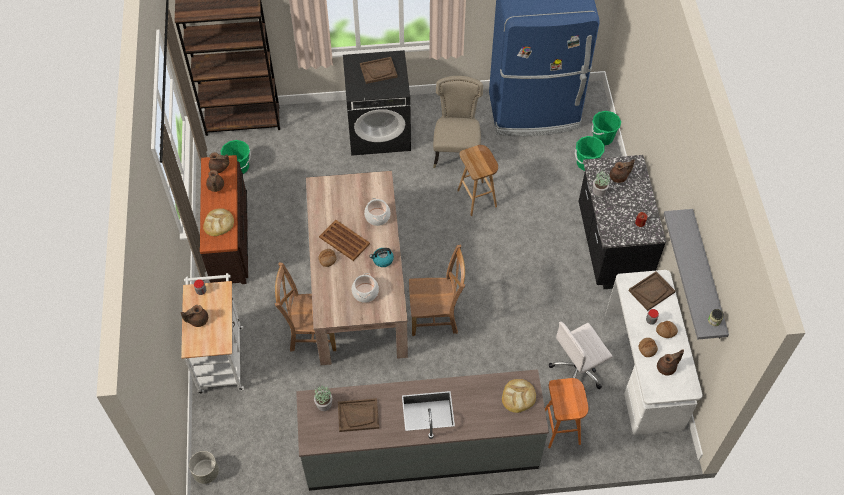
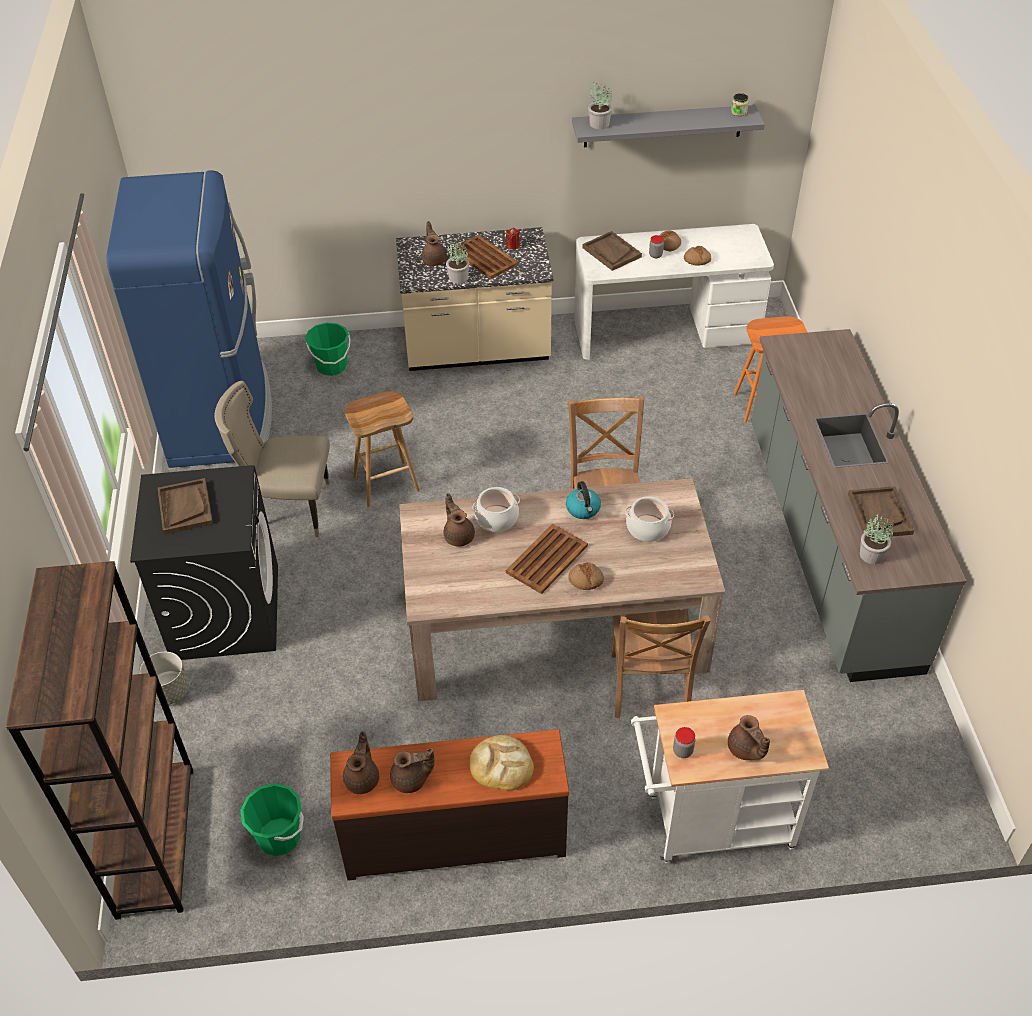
camera: 90 degrees left, 10 degrees down
(206, 472) = (936, 822): grey planter -> grey planter (169, 691)
(518, 396) = (805, 353): bread -> none
(578, 369) = (675, 387): white office chair -> none
(603, 138) = (287, 348): green bucket -> none
(611, 245) = (477, 349): black counter -> beige counter
(624, 205) = (484, 257): none -> brown tray
(667, 367) = (721, 246): brown teapot -> brown teapot (459, 535)
(684, 225) = (599, 124): none -> potted plant

